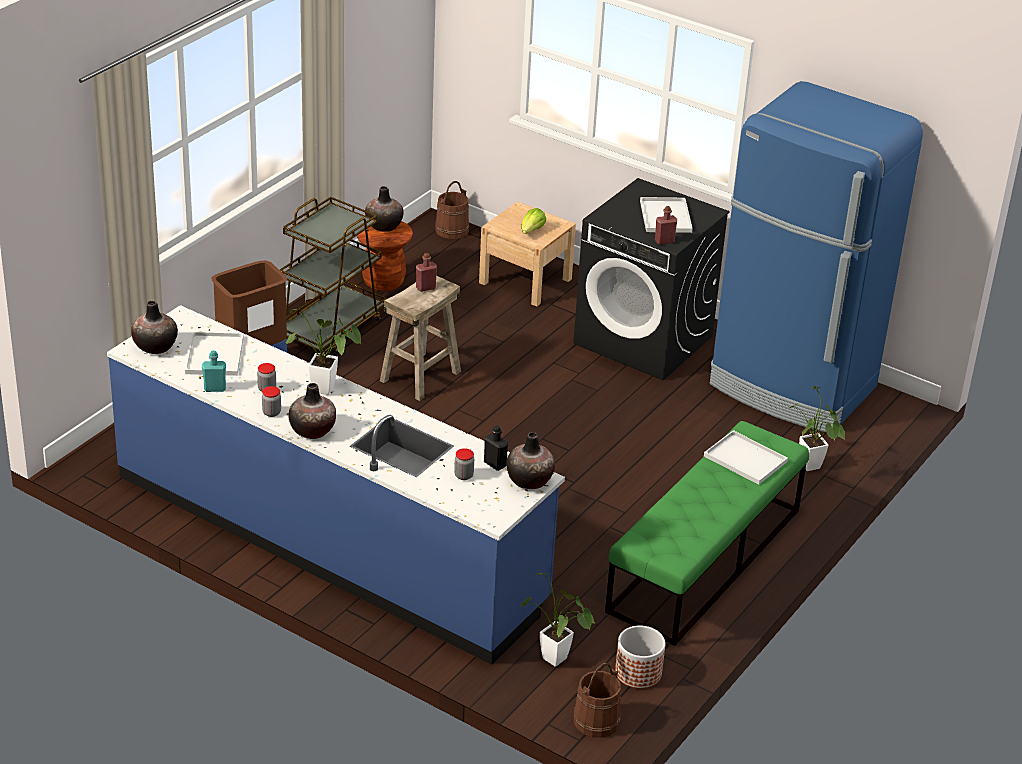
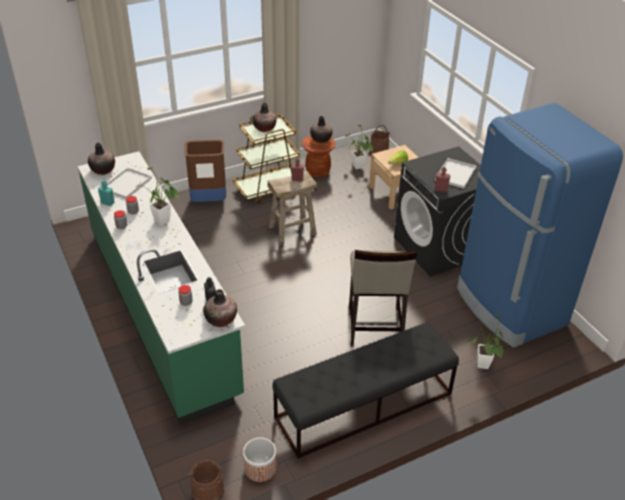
camera: 30 degrees right, 5 degrees up
(312, 430) = (132, 244): vase -> vase (264, 128)
(329, 539) = (162, 309): blue counter -> green counter
(558, 661) = (219, 439): potted plant -> potted plant (358, 168)
(642, 466) = (374, 327): none -> beige stool
(704, 560) = (363, 405): green bench -> black bench
(743, 458) = (407, 349): white tray -> none

